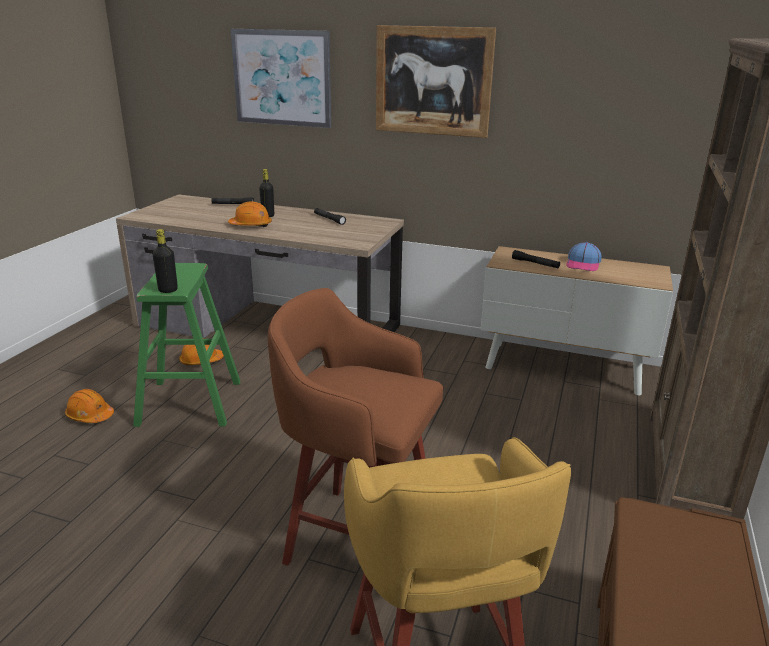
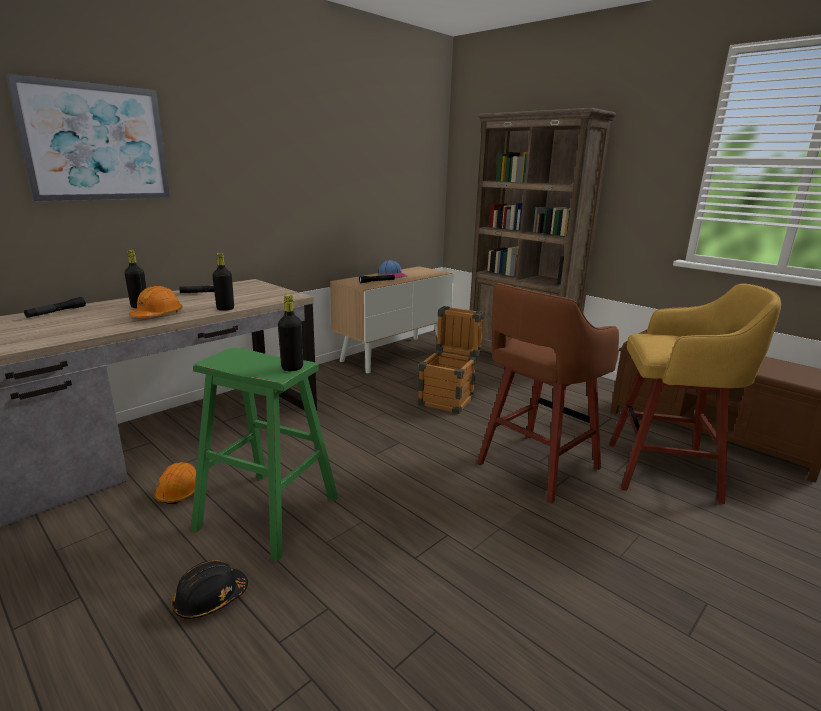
camera: 65 degrees left, 5 degrees down
(90, 416) = (210, 599): orange hard hat -> black hard hat
(289, 236) = (225, 309): none -> black bottle
(433, 81) = (264, 146): picture -> none
(480, 436) = (449, 398): none -> crate

